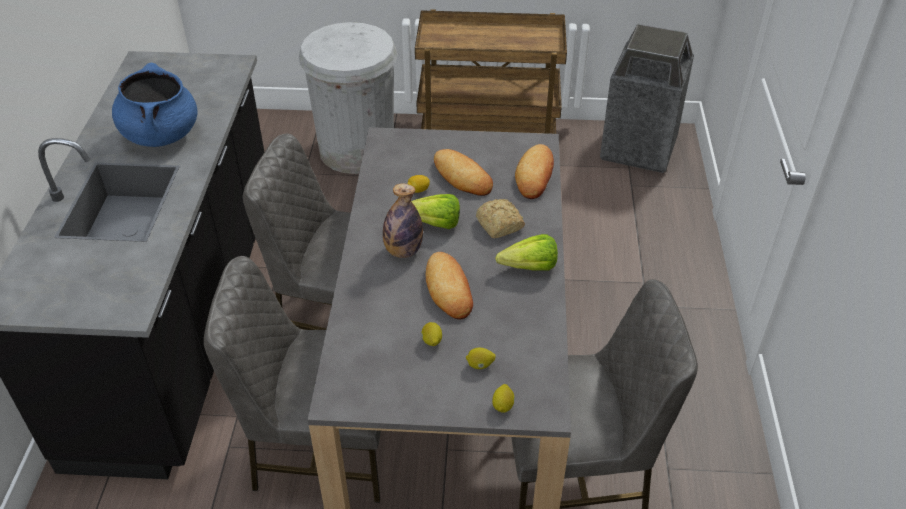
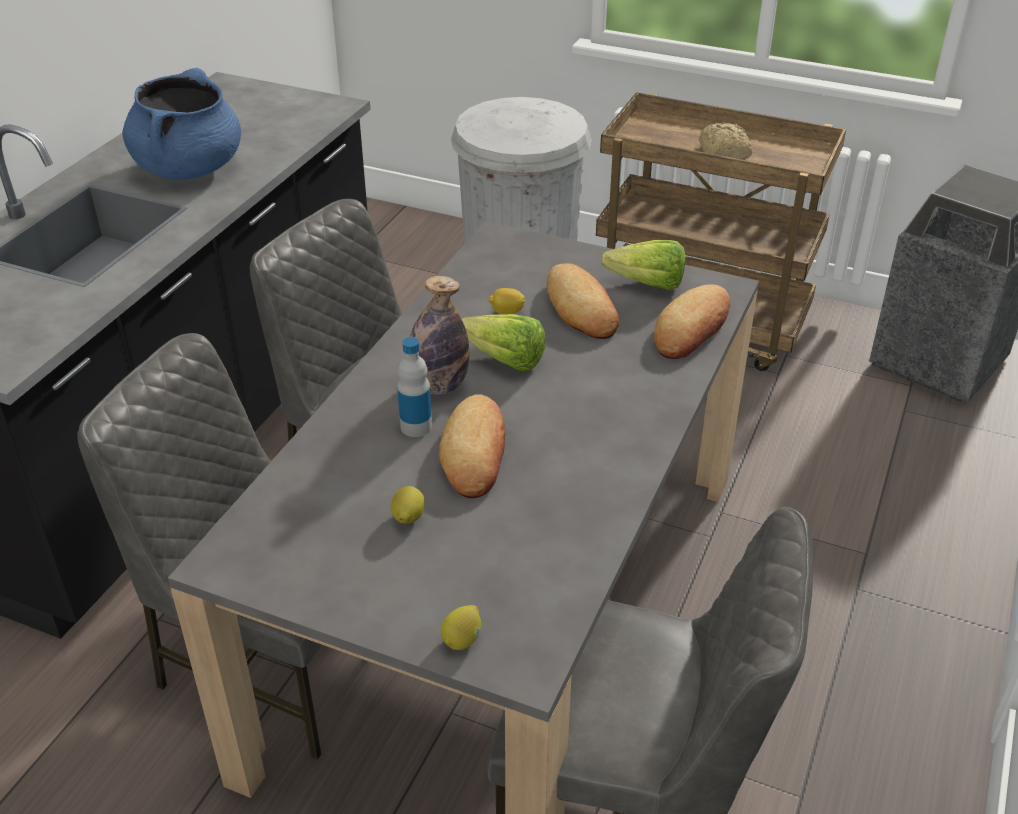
camera: 20 degrees right, 5 degrees down
(404, 281) = (416, 426): none -> bottle
(480, 365) = (460, 570): lemon -> none
(499, 226) = (599, 384): bread -> bread (723, 153)
(524, 267) = (607, 449): lettuce -> lettuce (641, 283)

